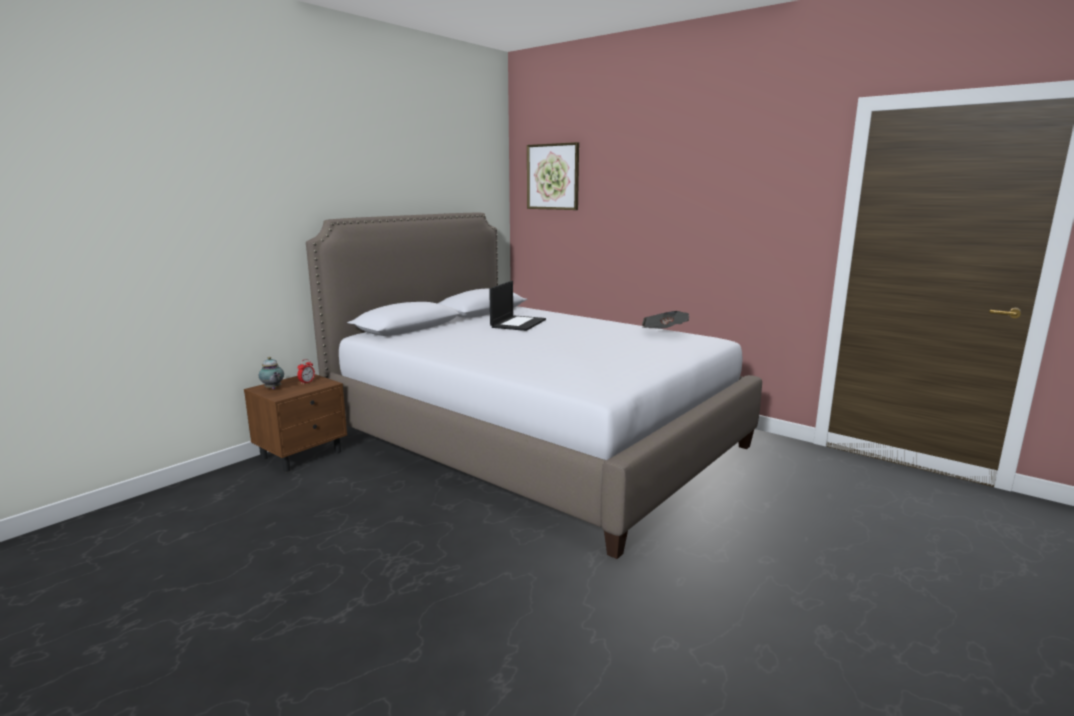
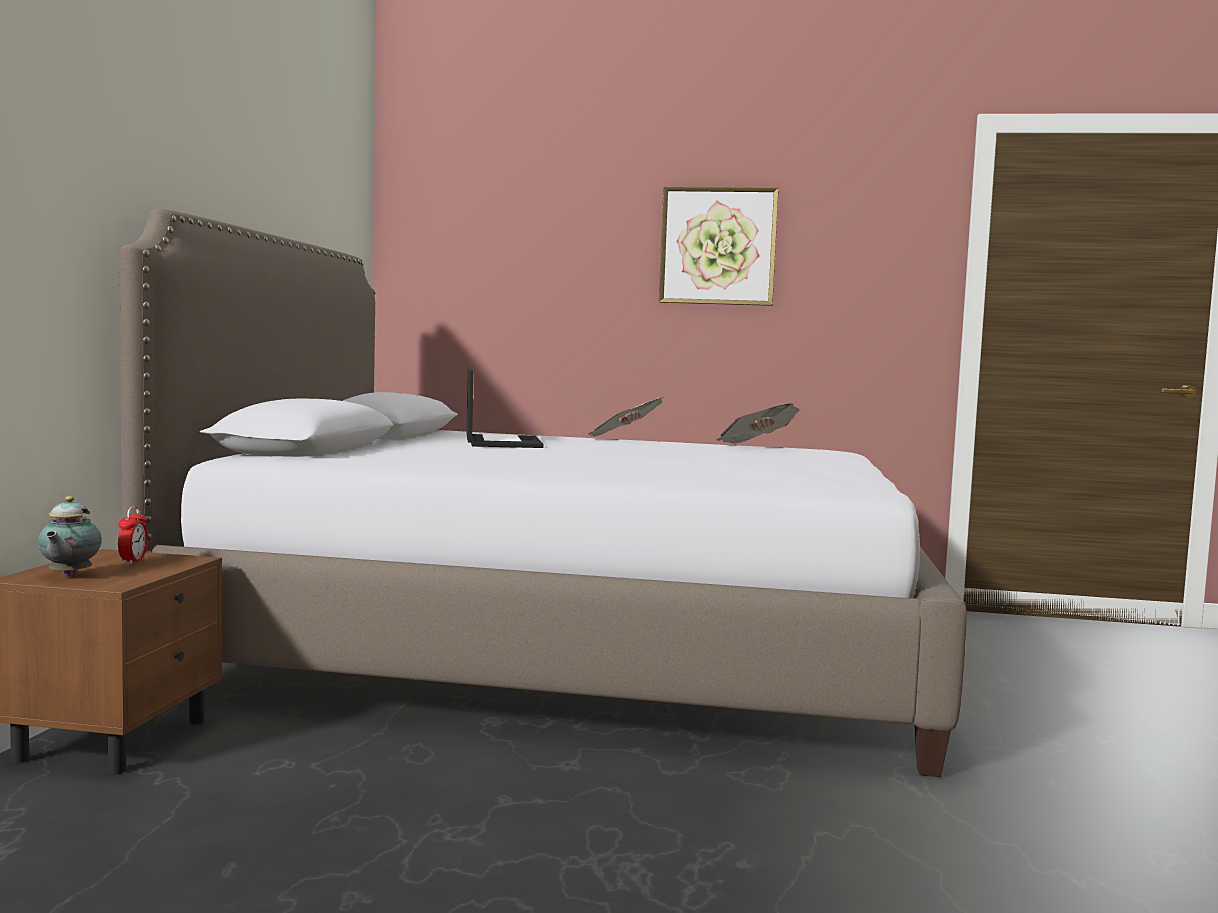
camera: 30 degrees left, 10 degrees down
(273, 389) = (68, 575): teapot -> teapot turned 60 degrees clockwise
(553, 177) = (472, 207): picture -> picture (718, 246)
(599, 321) = (623, 439): none -> newspaper

